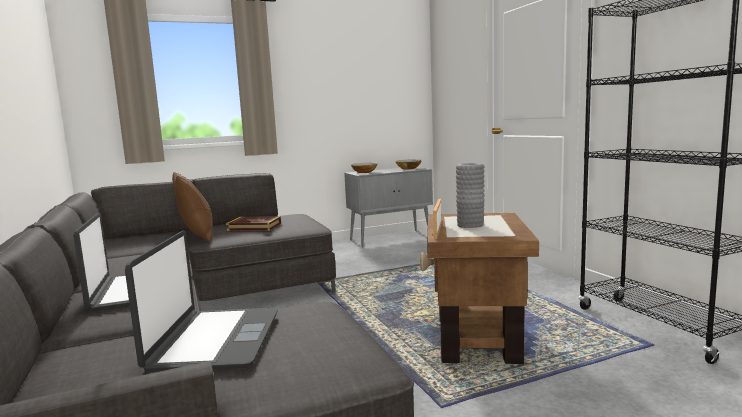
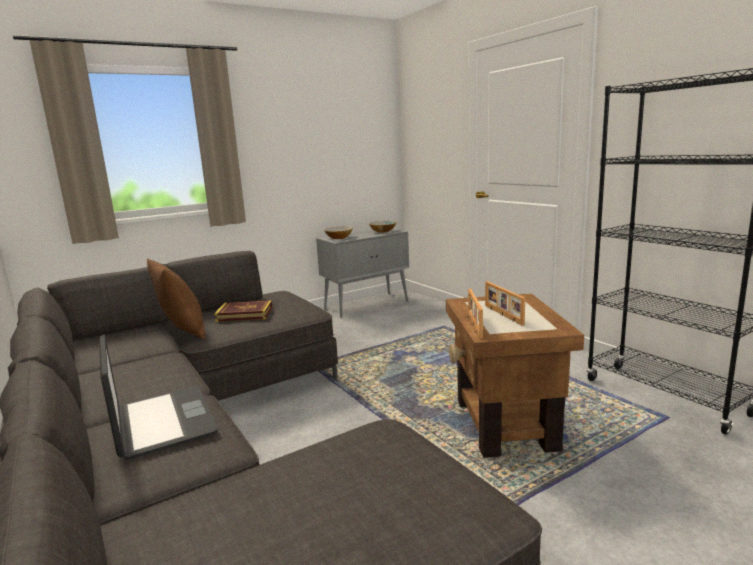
camera: 10 degrees left, 5 degrees up
(214, 340) = (303, 492): laptop -> none
(470, 225) = (502, 315): grey vase -> picture frame

